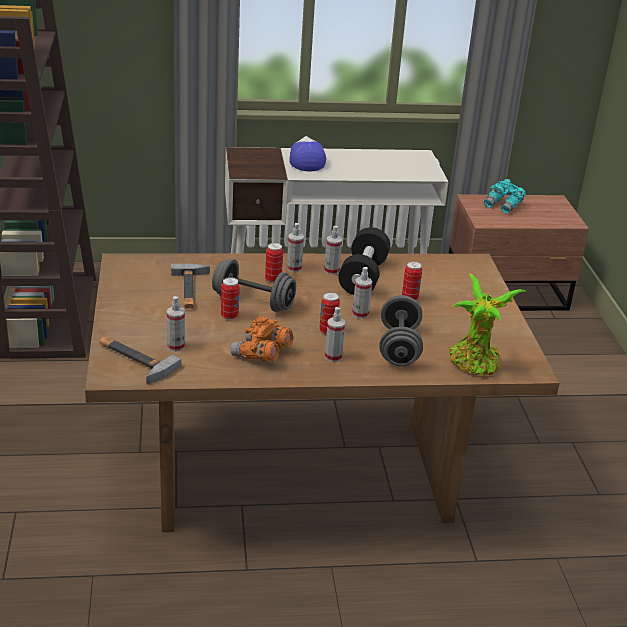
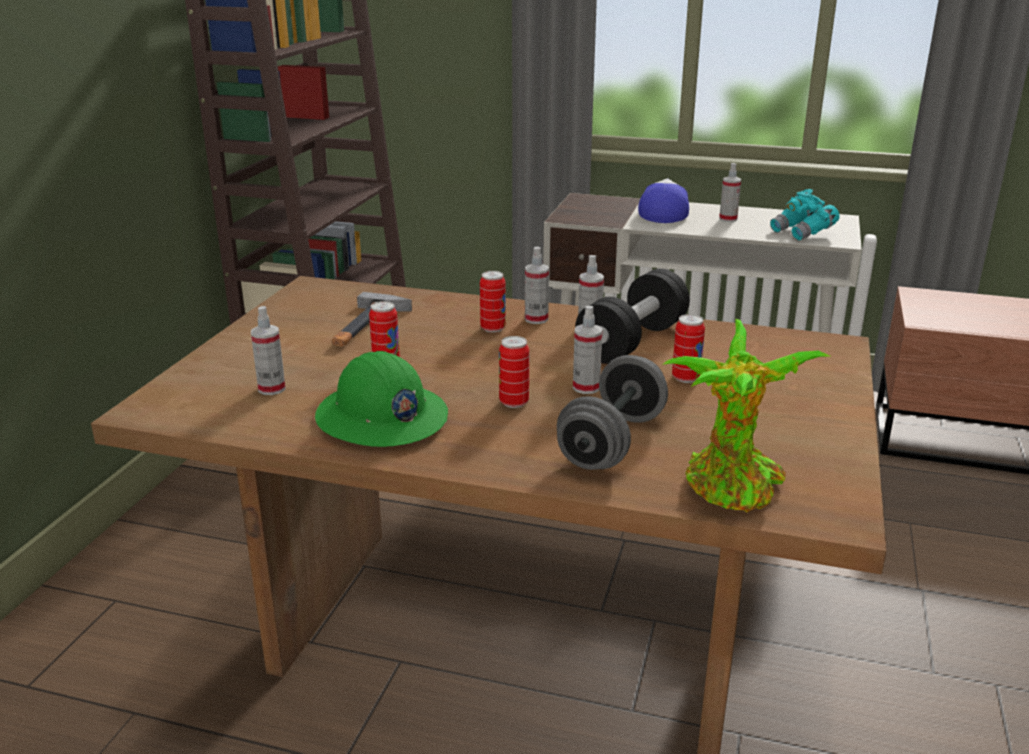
camera: 25 degrees right, 5 degrees down
(133, 360) = (195, 396): hammer -> none
(253, 302) = (437, 351): grey dumbbell -> none
(261, 355) = (381, 418): orange binoculars -> green hard hat
(333, 357) = (490, 438): spray bottle -> spray bottle (728, 219)
(503, 206) = (966, 306): turquoise binoculars -> turquoise binoculars (803, 232)

